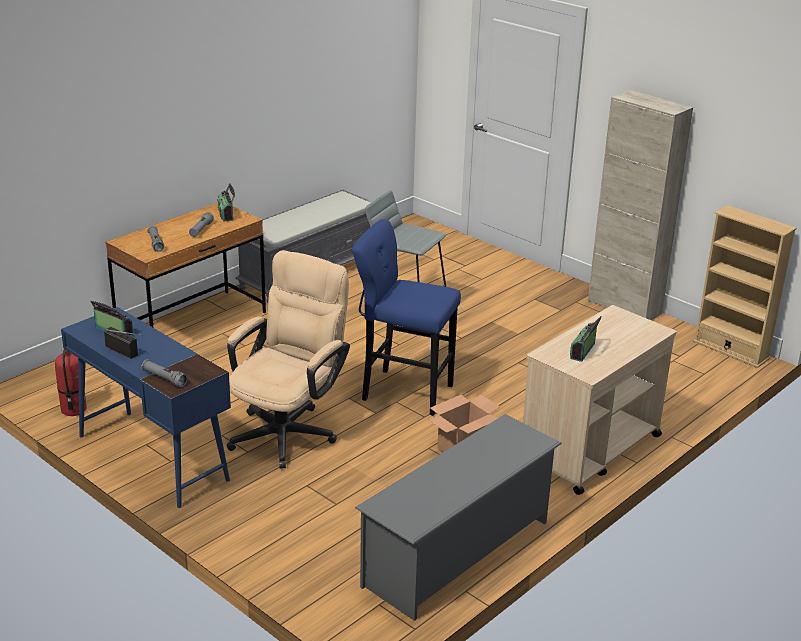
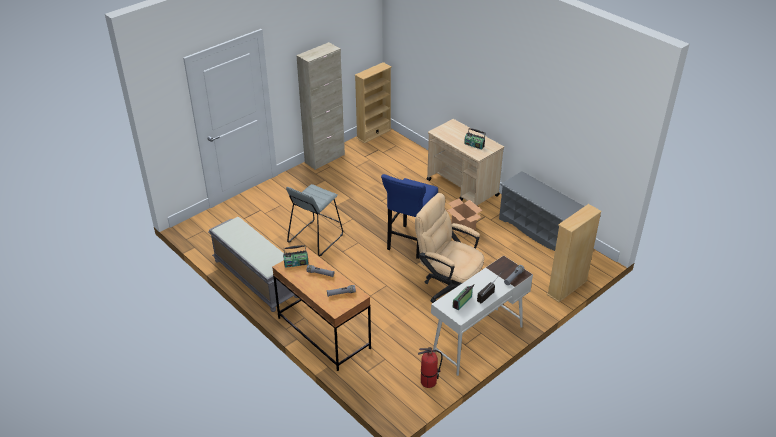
camera: 85 degrees left, 10 degrees up
(152, 457) = (477, 341): blue desk -> white desk
(283, 573) = (567, 288): none -> beige bookcase

